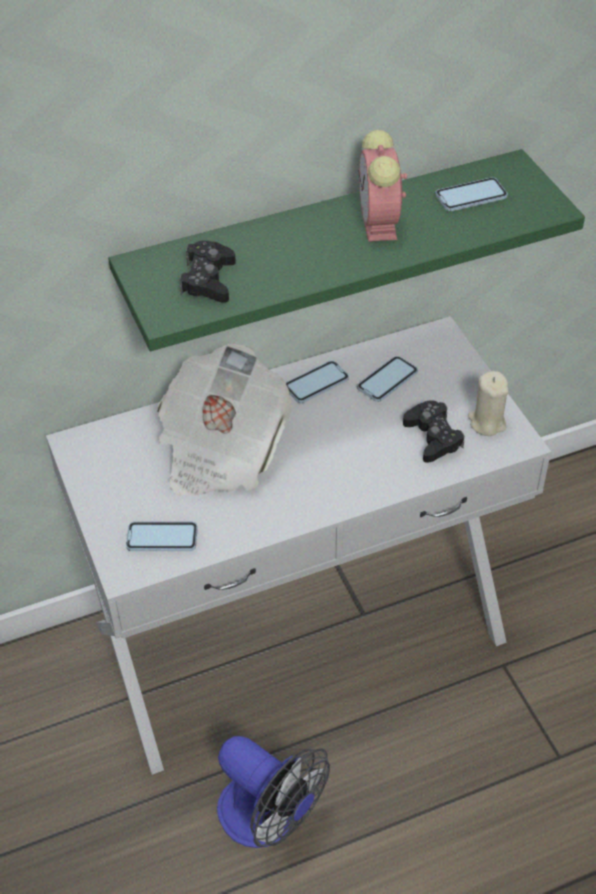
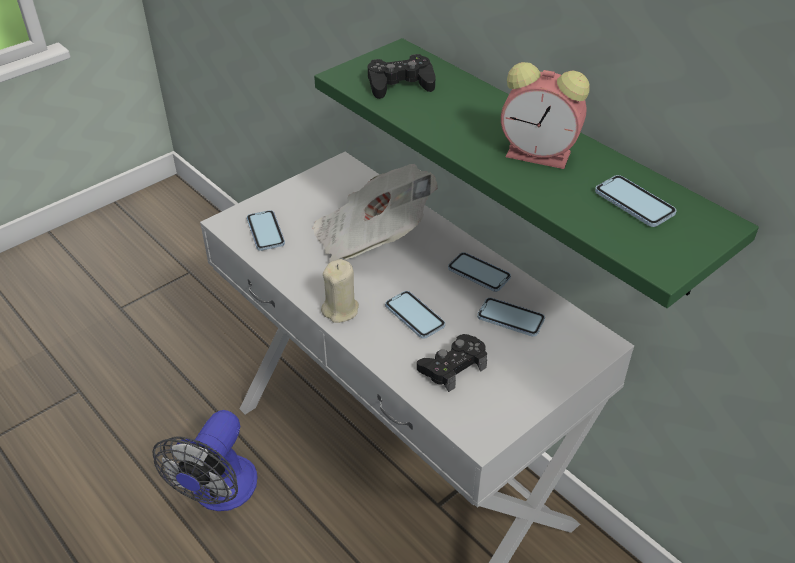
camera: 70 degrees right, 5 degrees down
(355, 446) = (414, 316): none -> phone
(380, 224) = (541, 154): alarm clock -> alarm clock turned 135 degrees counterclockwise
(486, 422) = (494, 404): beige candle -> beige candle (340, 310)

